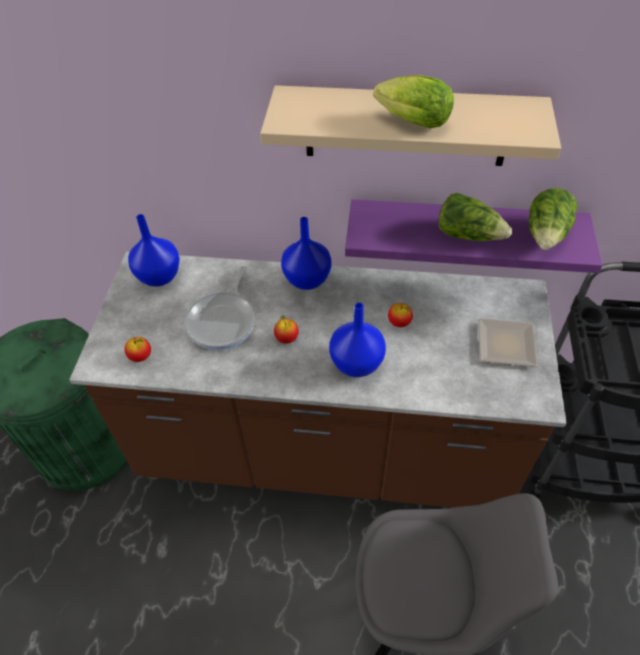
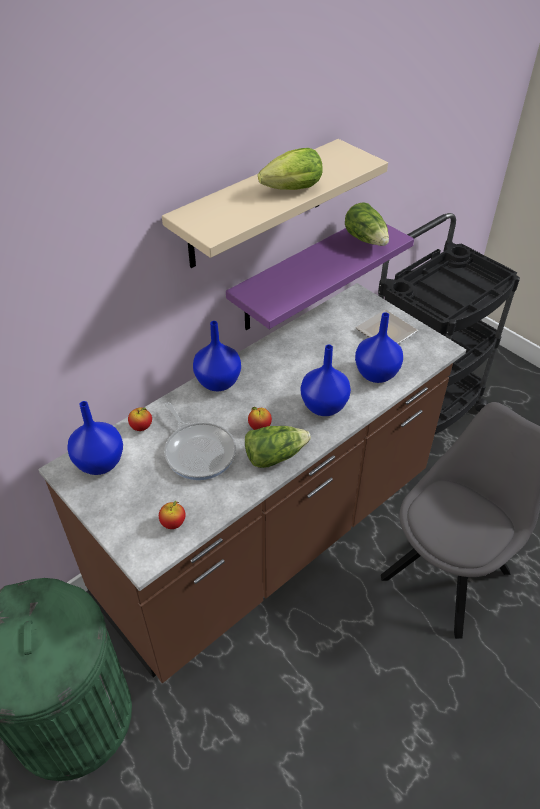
camera: 50 degrees left, 5 degrees down
(399, 323) = (314, 364): apple -> apple (141, 427)
(440, 373) = (375, 373): none -> blue vase
(468, 235) = (327, 266): lettuce -> lettuce (274, 455)

